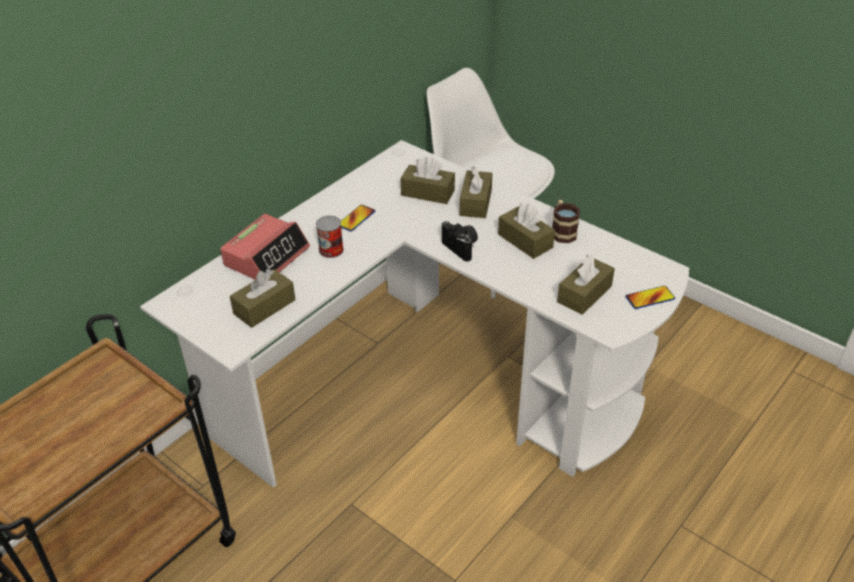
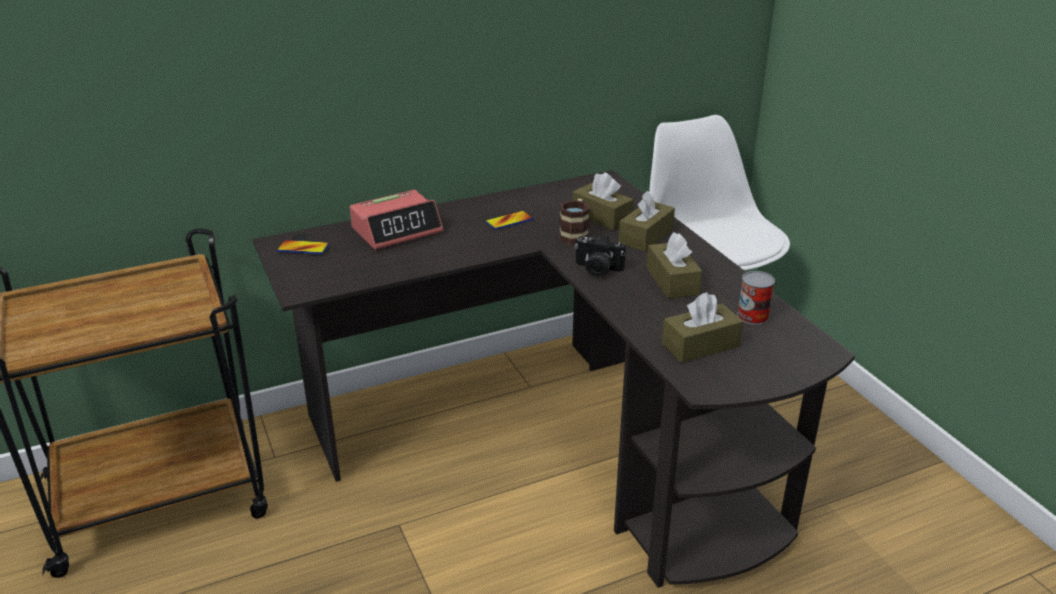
camera: 25 degrees right, 10 degrees down
(264, 307) = (358, 268): brown tissue box -> none
(331, 250) = (462, 240): can -> can (753, 316)
(424, 382) = (554, 437): white desk -> black desk
(462, 247) = (597, 270): camera -> camera turned 120 degrees clockwise
(562, 231) = (723, 283): mug -> mug (575, 233)
(650, 298) = (778, 370): phone -> phone (303, 248)

